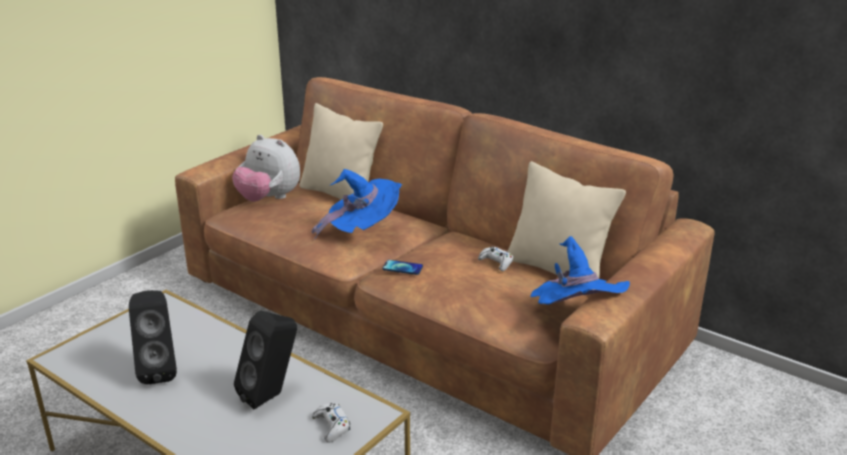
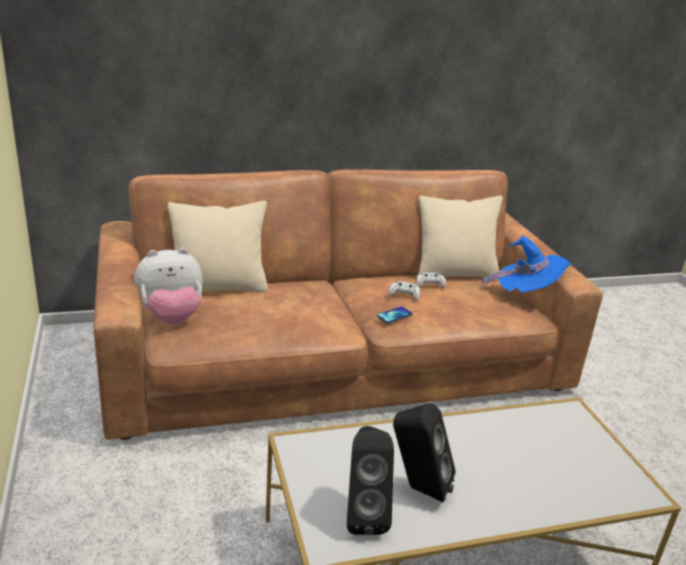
camera: 55 degrees left, 0 degrees up
(271, 396) = (511, 445): black speaker -> black speaker (363, 515)
(332, 426) = (574, 435): white game controller -> white game controller (404, 294)
(362, 230) = (313, 303): blue hat -> none

